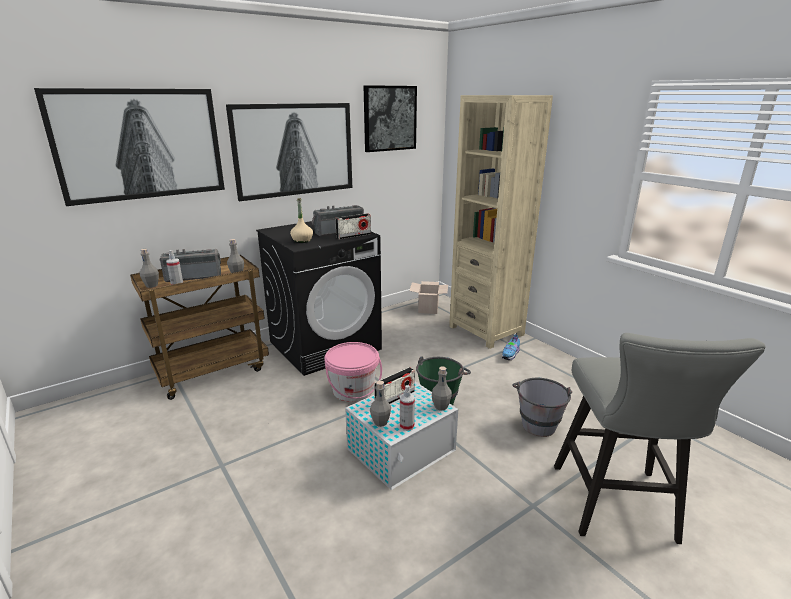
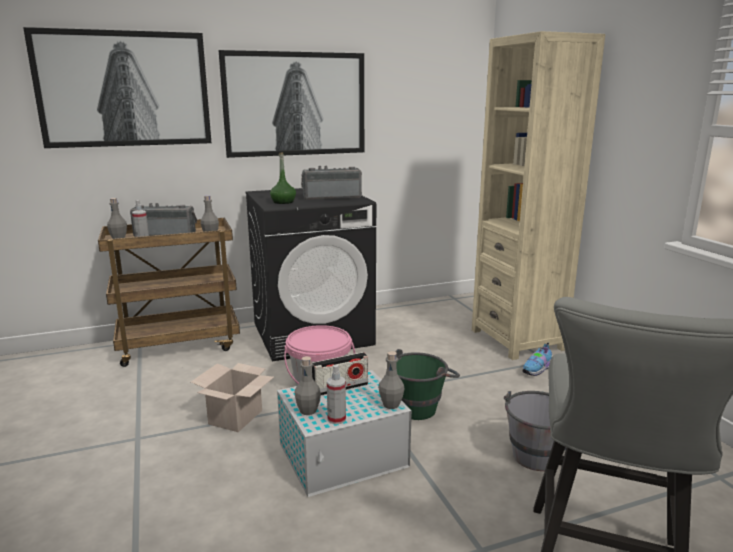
camera: 15 degrees right, 5 degrees down
(302, 240) = (283, 202): beige bottle -> green bottle
(353, 236) = (344, 201): radio -> none
(389, 118) = (416, 73): picture -> none
(428, 309) = (455, 309): cardboard box -> cardboard box (235, 418)

